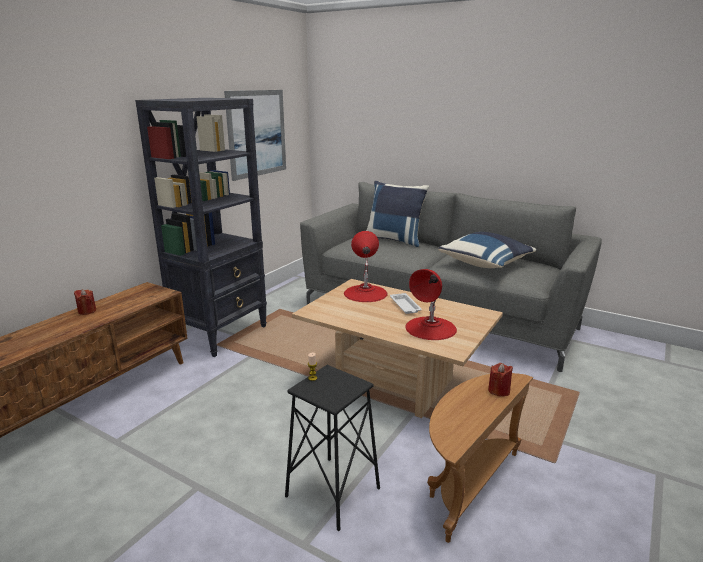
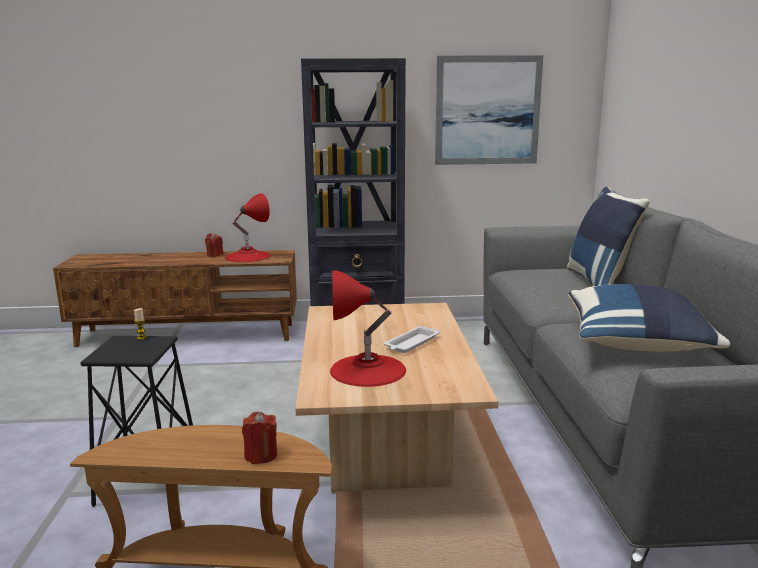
camera: 55 degrees right, 5 degrees down
(365, 293) = (414, 318): red table lamp -> red table lamp (247, 256)

